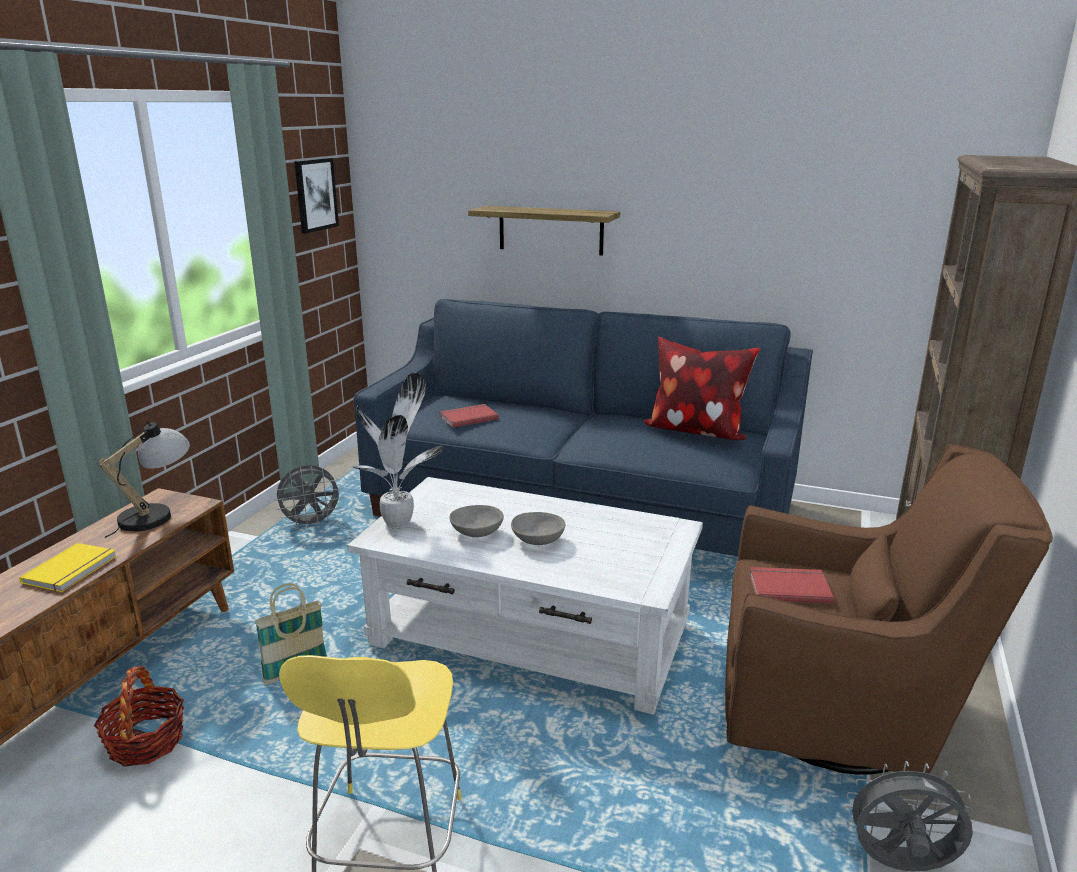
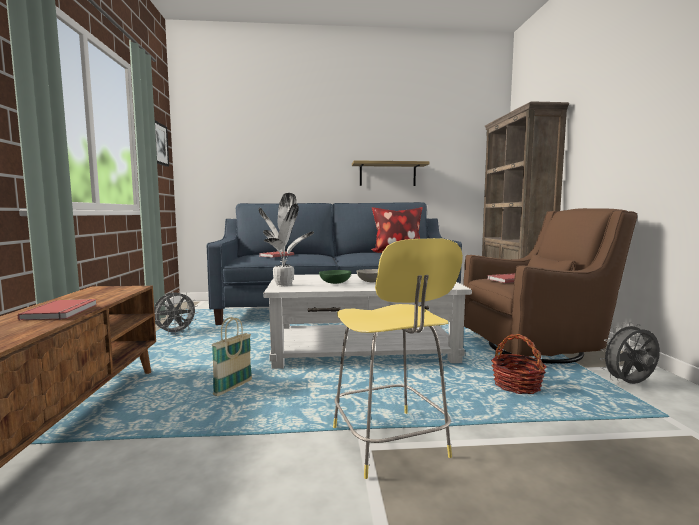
camera: 25 degrees left, 15 degrees down
(72, 570) = (63, 312): yellow book -> red book
(146, 742) = (144, 443): basket -> basket (516, 385)
(157, 514) = (106, 292): table lamp -> none
(476, 533) = (335, 283): grey bowl -> green bowl
(550, 230) = (296, 169): shelf -> shelf (387, 174)

